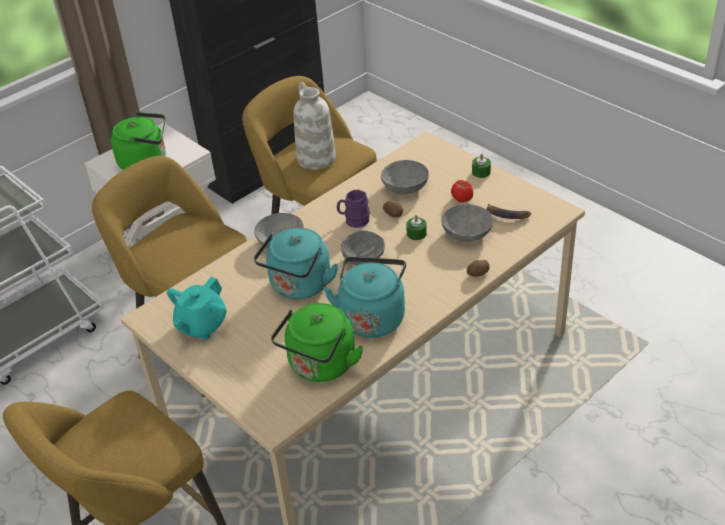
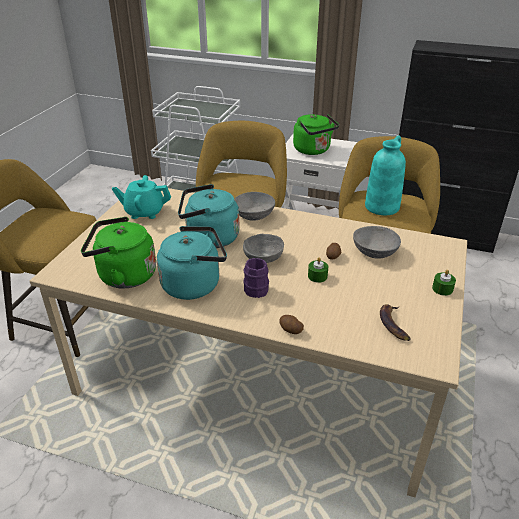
camera: 60 degrees right, 5 degrees down
(315, 158) = (382, 206): white vase -> turquoise vase
(354, 220) = (307, 239): purple mug -> purple mug (254, 288)
(462, 199) = (390, 288): tomato -> none
(466, 233) = (343, 305): grey bowl -> none

